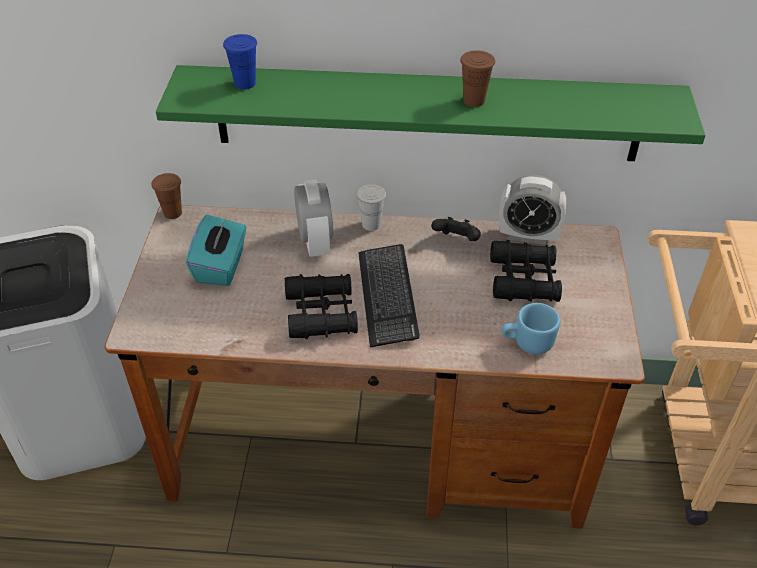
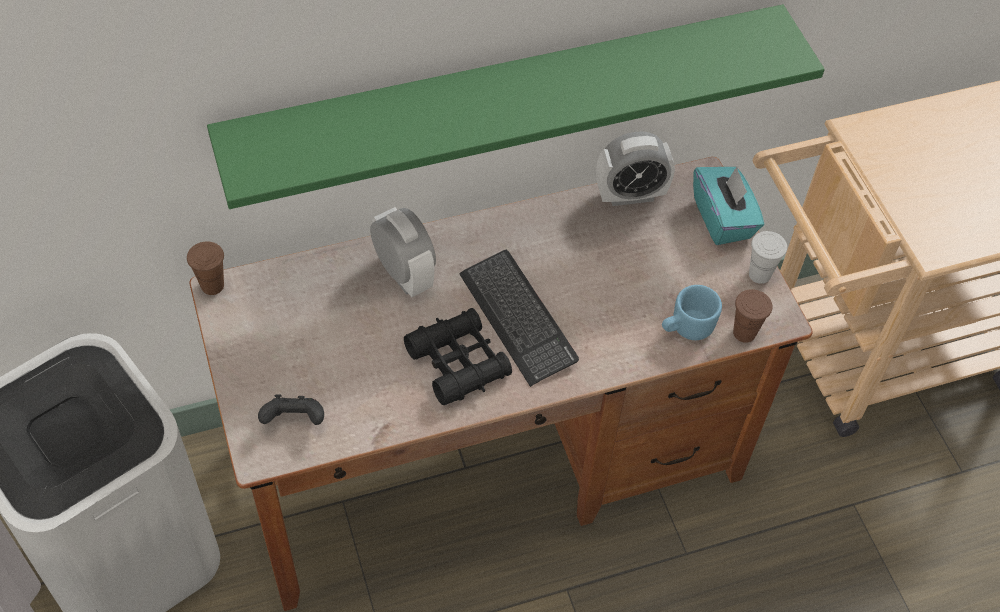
camera: 25 degrees left, 10 degrees up
(221, 266) = (313, 339): turquoise tissue box -> turquoise tissue box (723, 219)
(245, 83) = (308, 131): blue cup -> none
(371, 224) = (454, 231): white cup -> white cup (759, 274)
(456, 241) = (558, 225): black game controller -> black game controller (294, 420)
(474, 101) = (576, 86): brown cup -> brown cup (744, 333)
(524, 279) = (650, 252): black binoculars -> none

